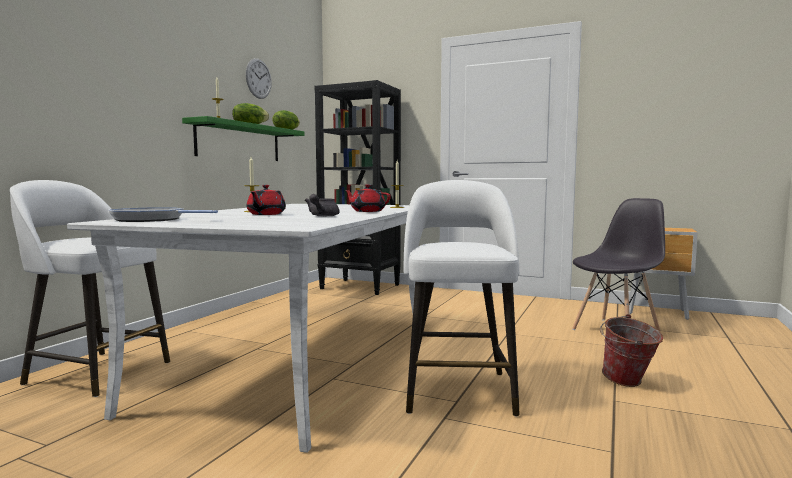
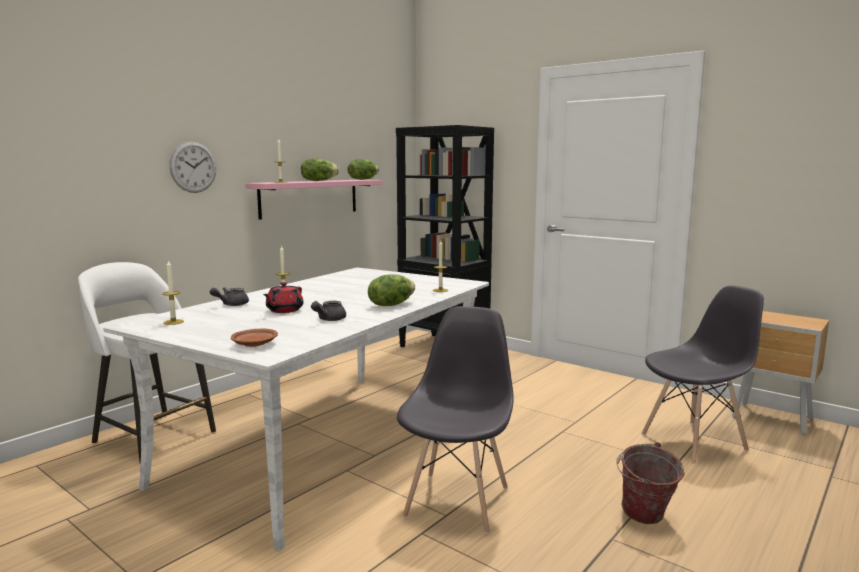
camera: 15 degrees right, 5 degrees up
(152, 219) = (173, 322): frying pan -> candle
(201, 214) = (231, 304): none -> grey teapot
(239, 142) = (309, 198): green shelf -> pink shelf
(258, 78) = (332, 126): wall clock -> wall clock (193, 167)
(271, 224) = (255, 344): none -> brown plate
(367, 211) = (391, 305): red teapot -> lettuce
(458, 389) = (457, 501): white stool -> grey chair

